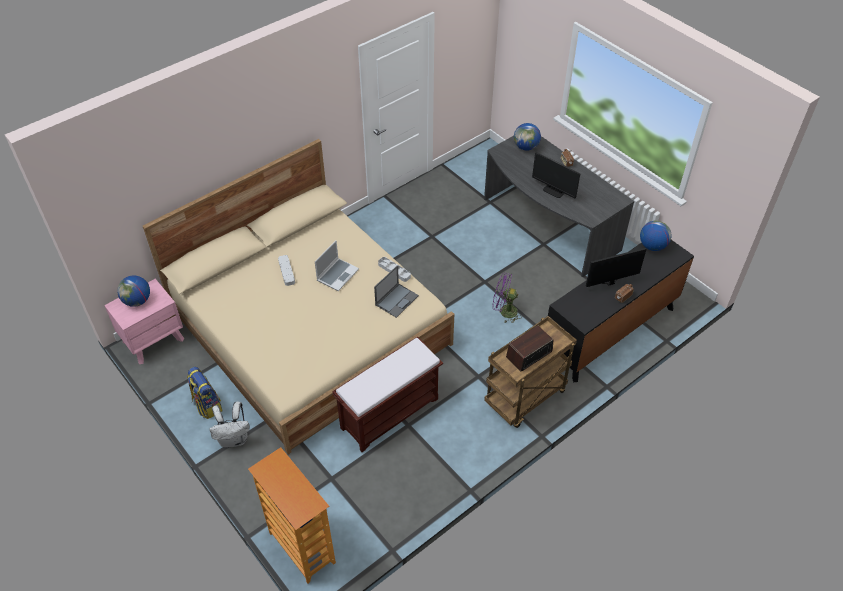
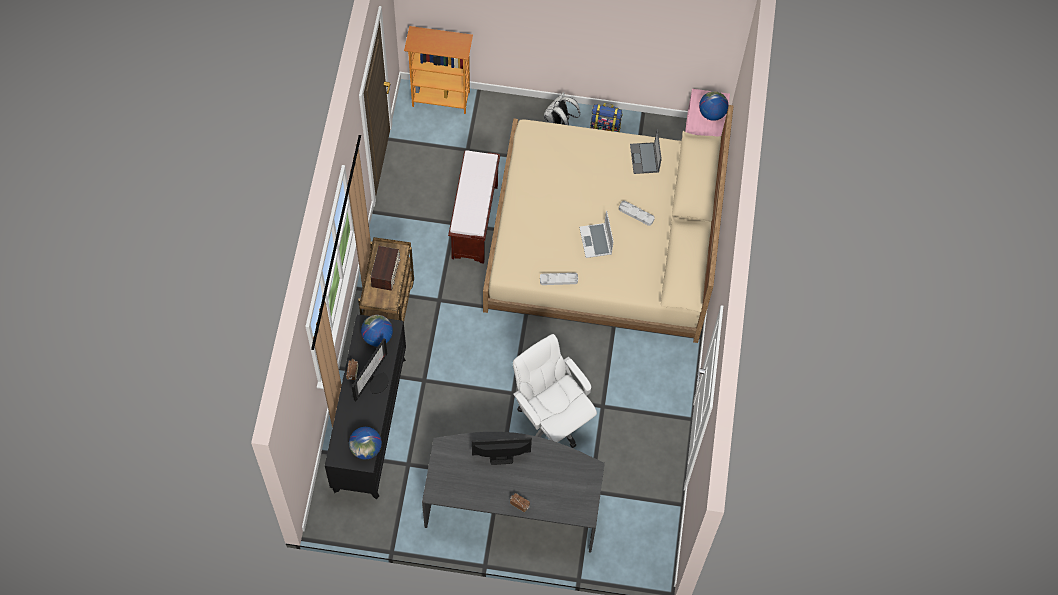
camera: 135 degrees right, 15 degrees up
(397, 300) = (529, 254): laptop -> laptop (644, 158)
(474, 251) = (551, 419): none -> white office chair
(504, 311) = (470, 375): purple fan -> none
(526, 147) = (573, 495): globe -> globe (377, 337)

